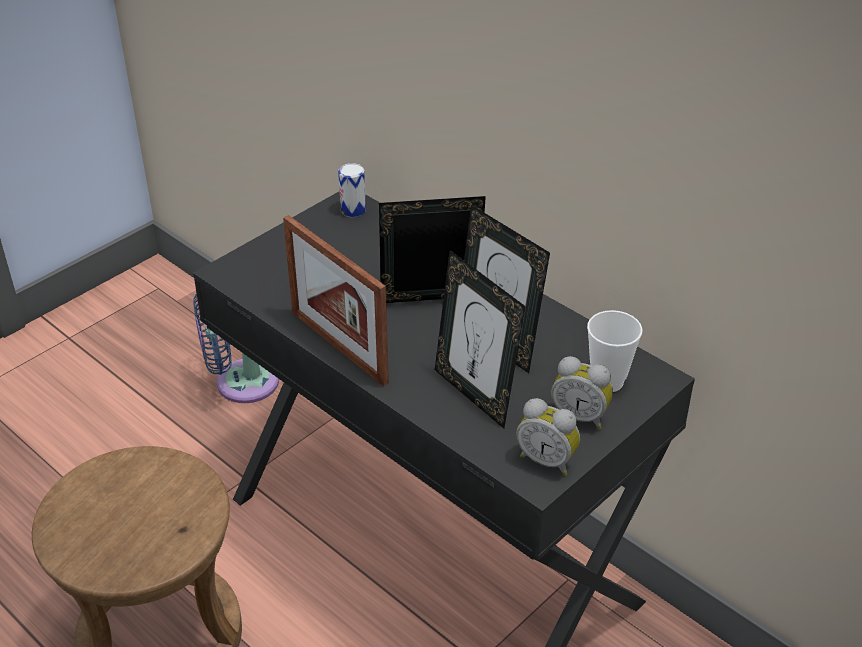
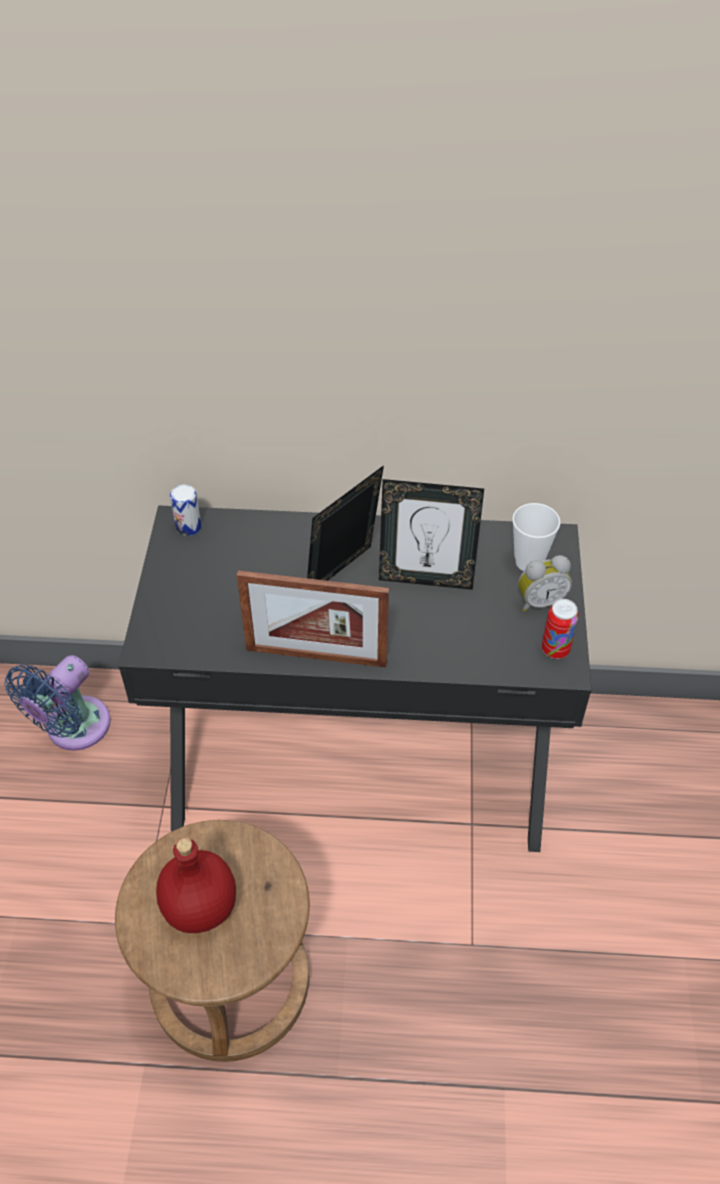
camera: 40 degrees left, 10 degrees up
(120, 510) = (200, 908): none -> red bottle
(475, 394) = (455, 630): picture frame -> none
(547, 460) = (555, 649): alarm clock -> can

